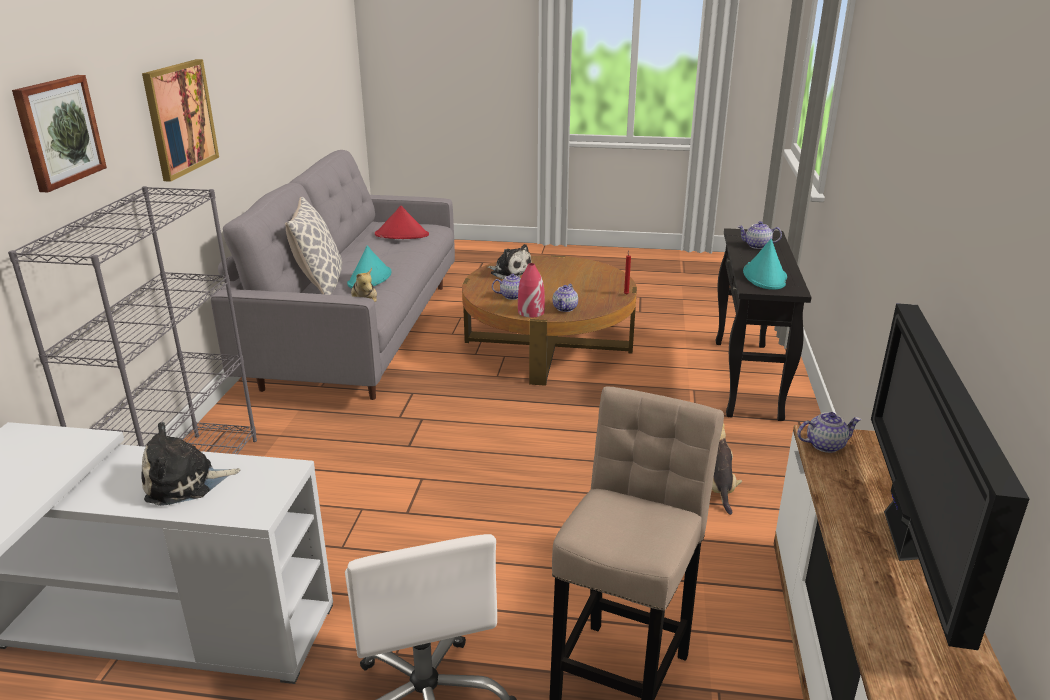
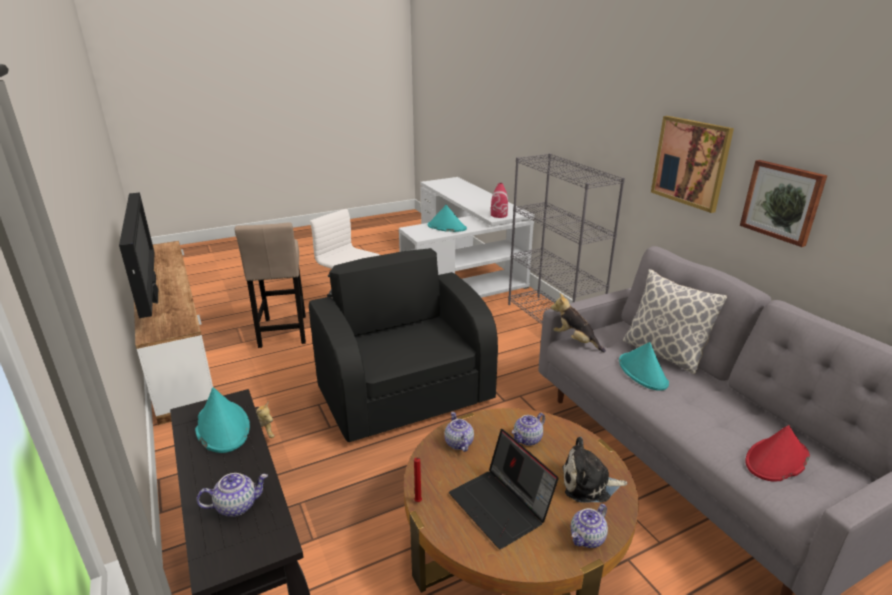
camera: 145 degrees right, 0 degrees up
(58, 131) = (598, 121): picture -> picture (782, 202)
(185, 483) = (446, 227): plush toy -> turquoise hat
(515, 466) = (406, 394): none -> black armchair
(530, 312) = (483, 423): red vase -> red vase (499, 215)
(576, 280) = (501, 507): none -> laptop
(825, 445) = (182, 324): teapot -> teapot (587, 538)

